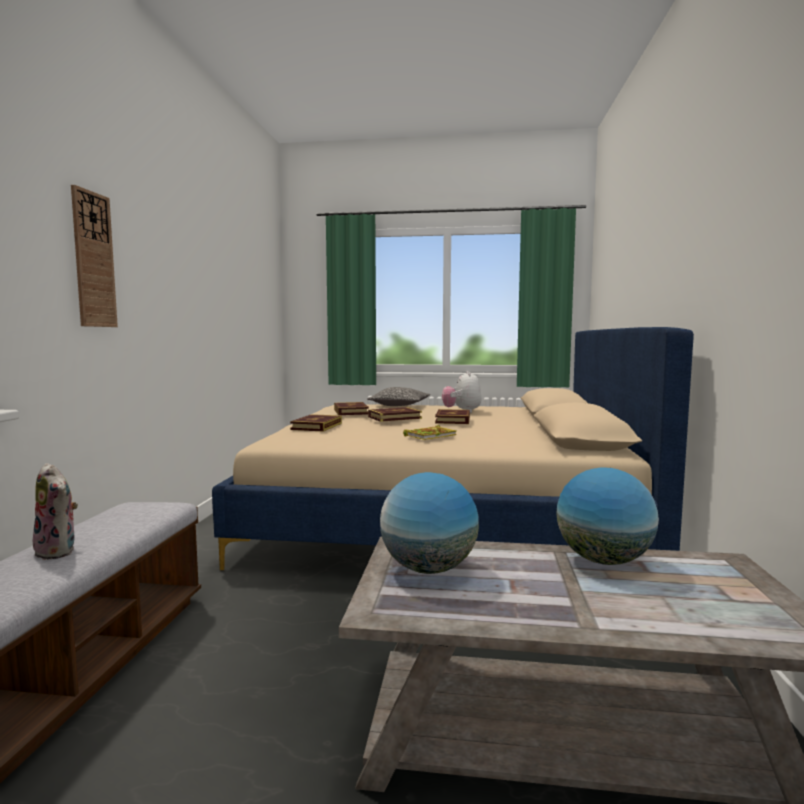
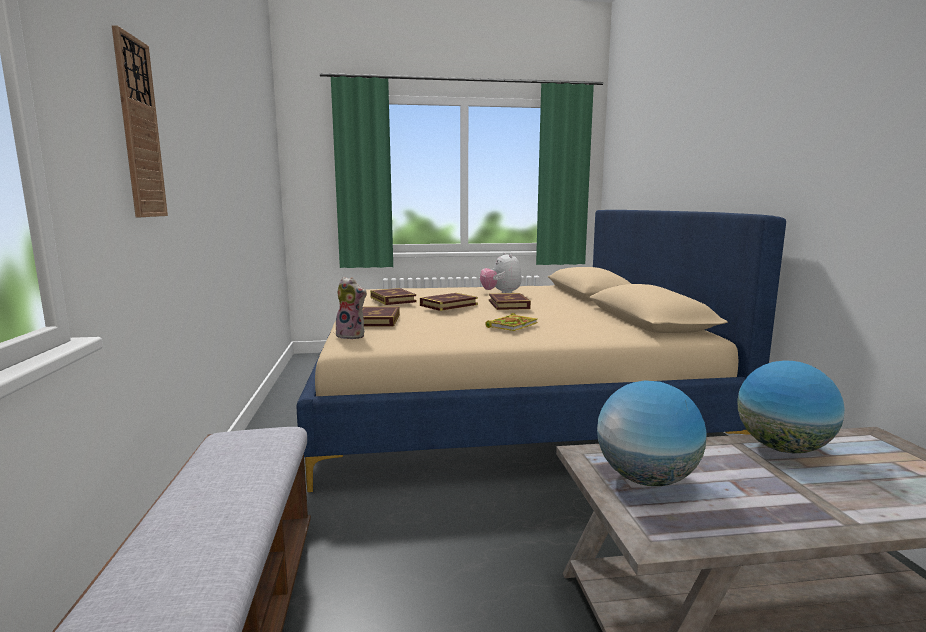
camera: 15 degrees left, 5 degrees up
(59, 551) = (205, 514): plush toy -> plush toy (352, 336)
(399, 405) = (429, 289): pillow -> none

